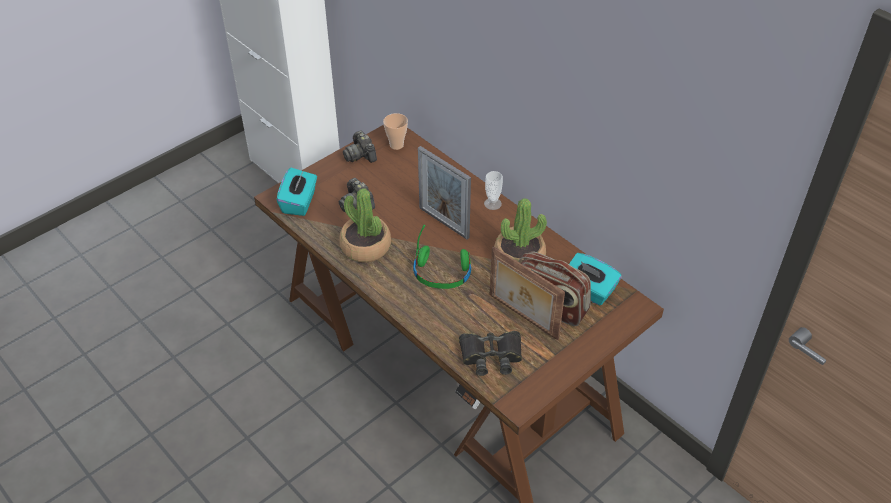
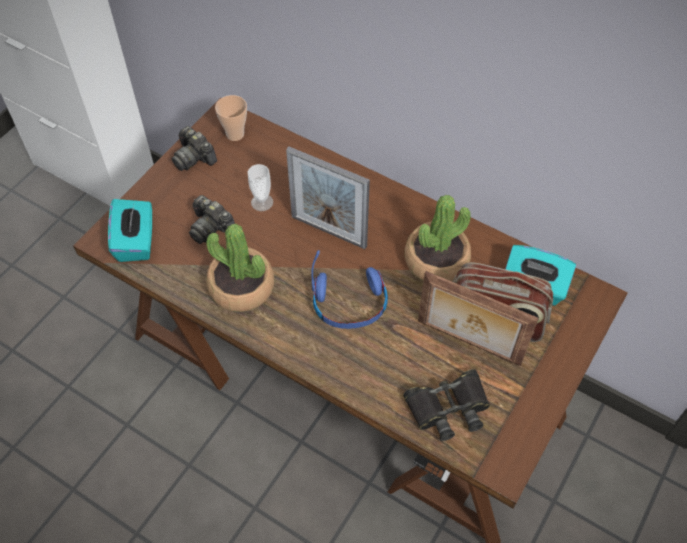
camera: 15 degrees left, 10 degrees up
(442, 273) = (350, 304): green headphones -> blue headphones
(492, 203) = (379, 192): cup -> cup (262, 202)

